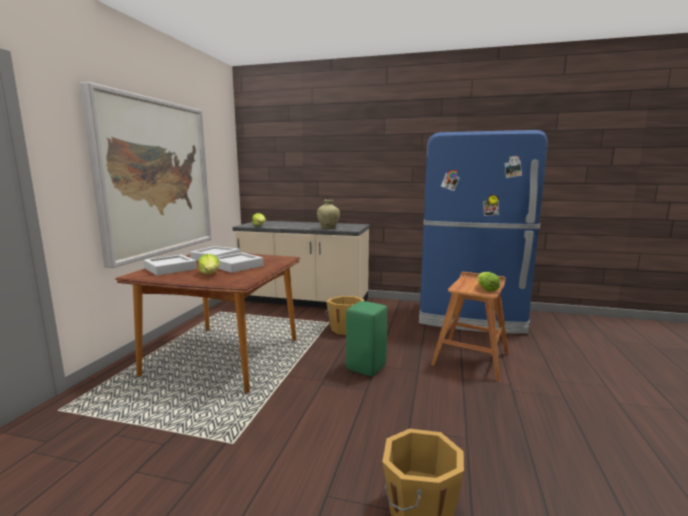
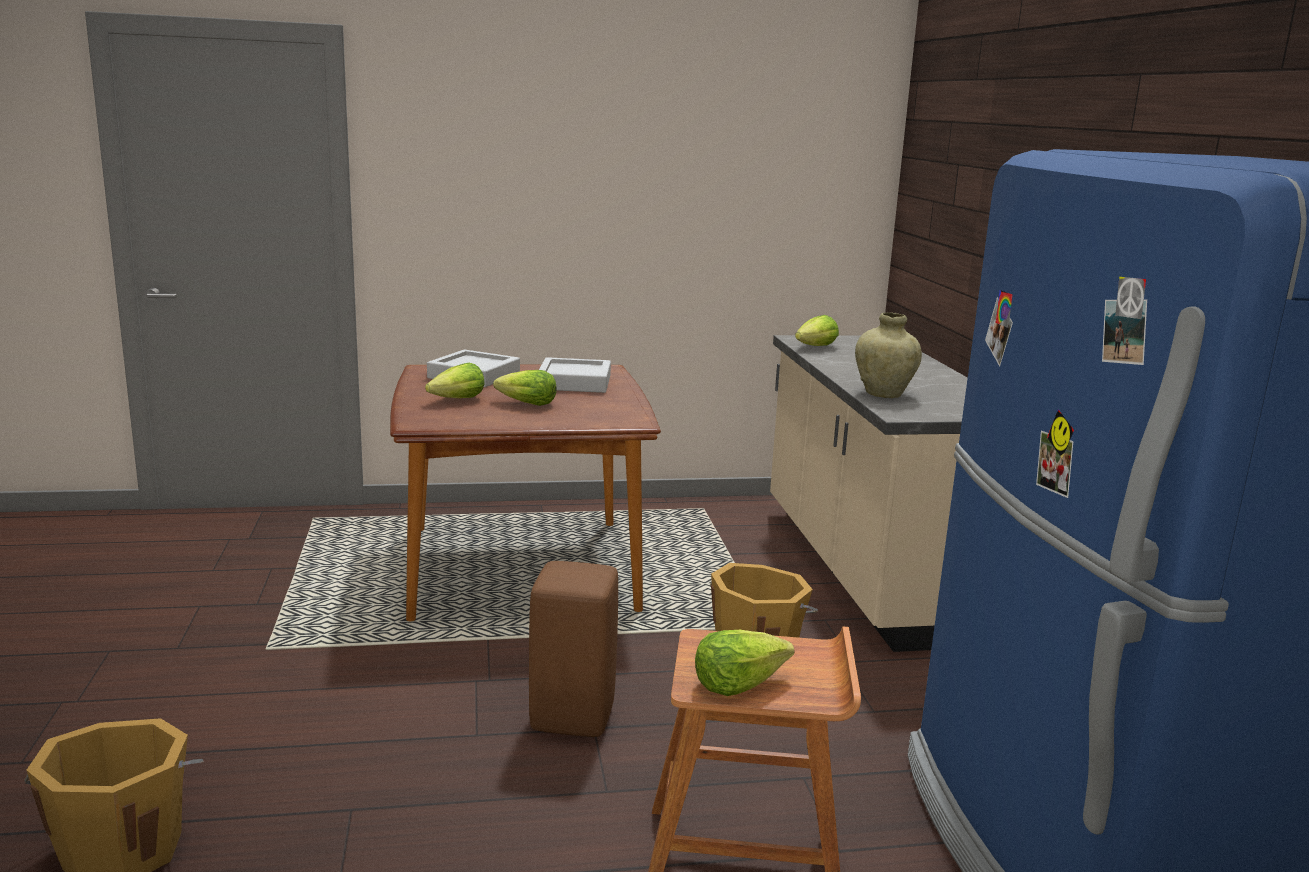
camera: 65 degrees right, 5 degrees up
(156, 178) = (595, 209): picture -> none
(237, 266) = (526, 404): grey tray -> lettuce
(365, 367) = (574, 717): green stool -> brown stool

